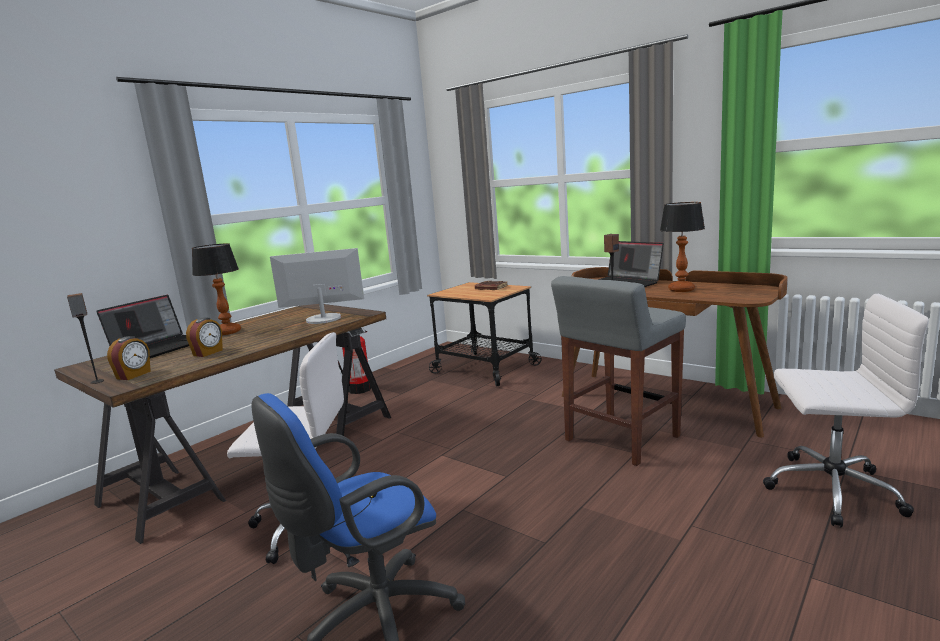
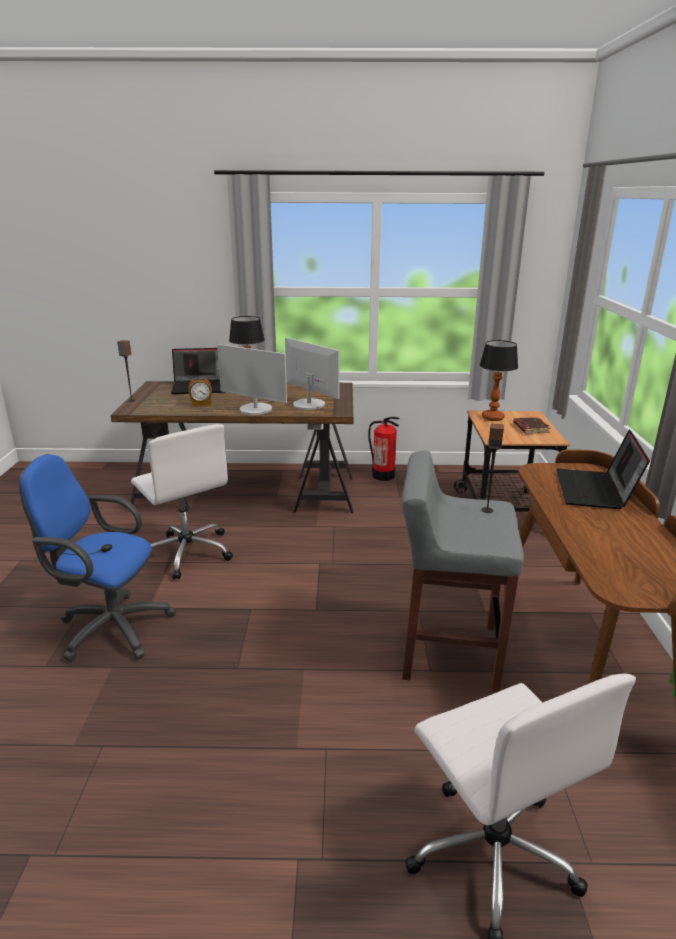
camera: 50 degrees right, 10 degrees up
(134, 375) = (147, 404): alarm clock -> none
(284, 336) = (255, 409): none -> monitor
(681, 289) = (610, 532): table lamp -> table lamp (493, 418)

